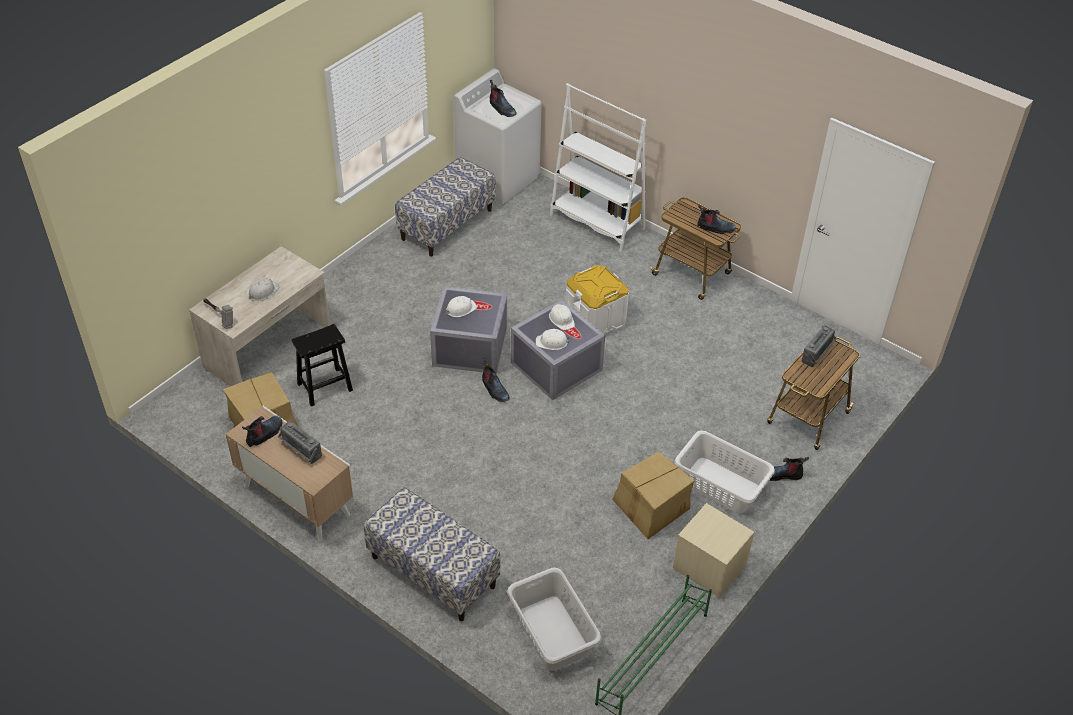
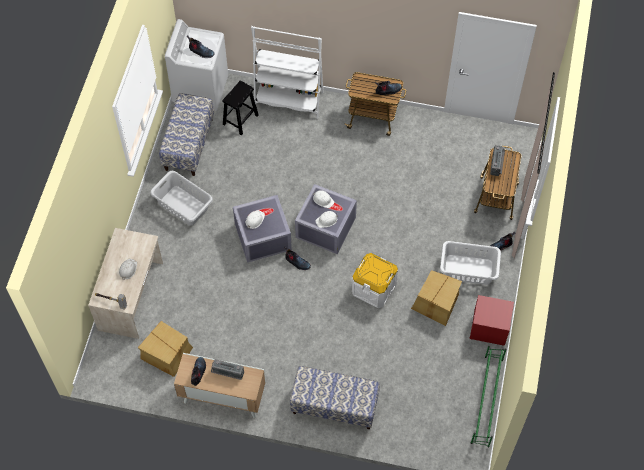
camera: 25 degrees left, 15 degrees up
(324, 387) = (188, 309): black stool -> black stool (240, 120)
(552, 633) = (424, 412): grey laundry basket -> grey laundry basket (183, 206)
(595, 320) = (330, 181): white storage box -> white storage box (373, 288)
(709, 567) = (489, 328): beige nightstand -> red nightstand

